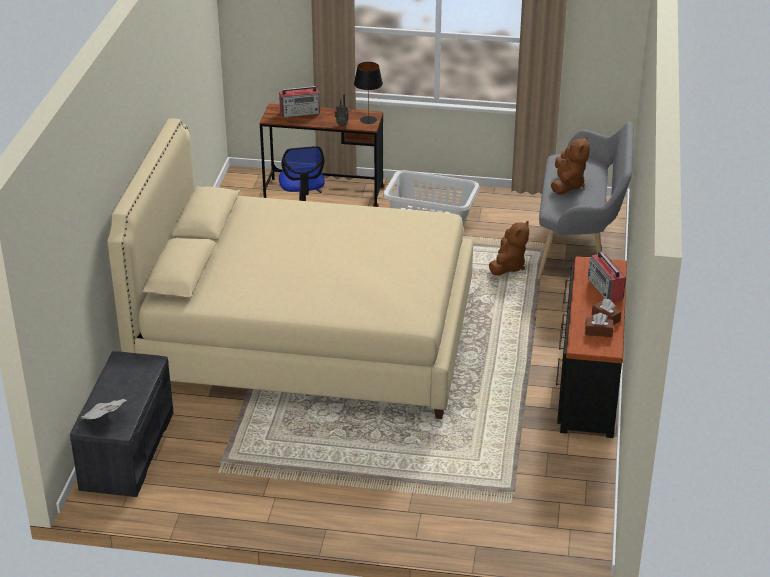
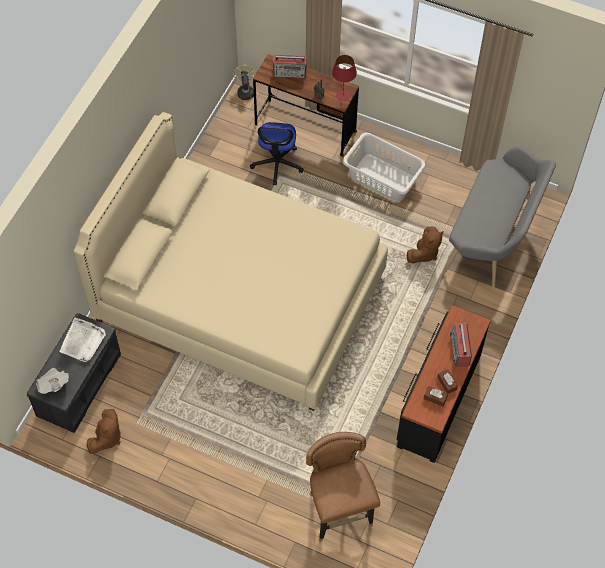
camera: 15 degrees right, 25 degrees up
(129, 374) = (82, 341): none -> white tray
(241, 175) = (245, 91): none -> beige fan
(368, 120) = (343, 95): black table lamp -> red table lamp
(518, 506) = (339, 512): none -> brown chair
(567, 185) = (486, 204): brown plush toy -> brown plush toy (106, 438)

